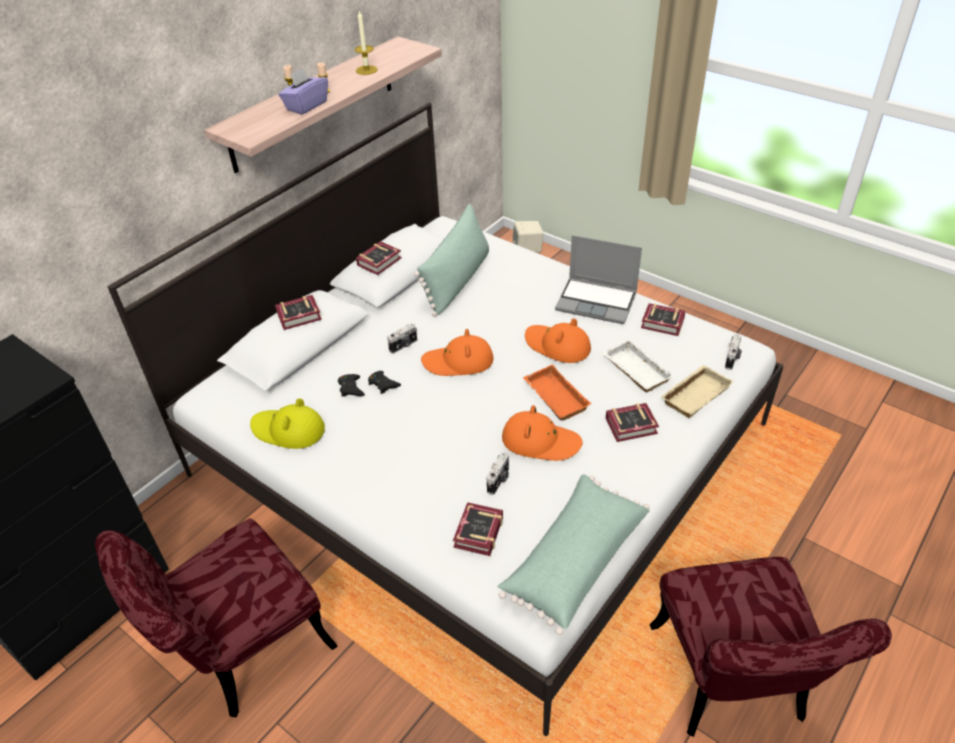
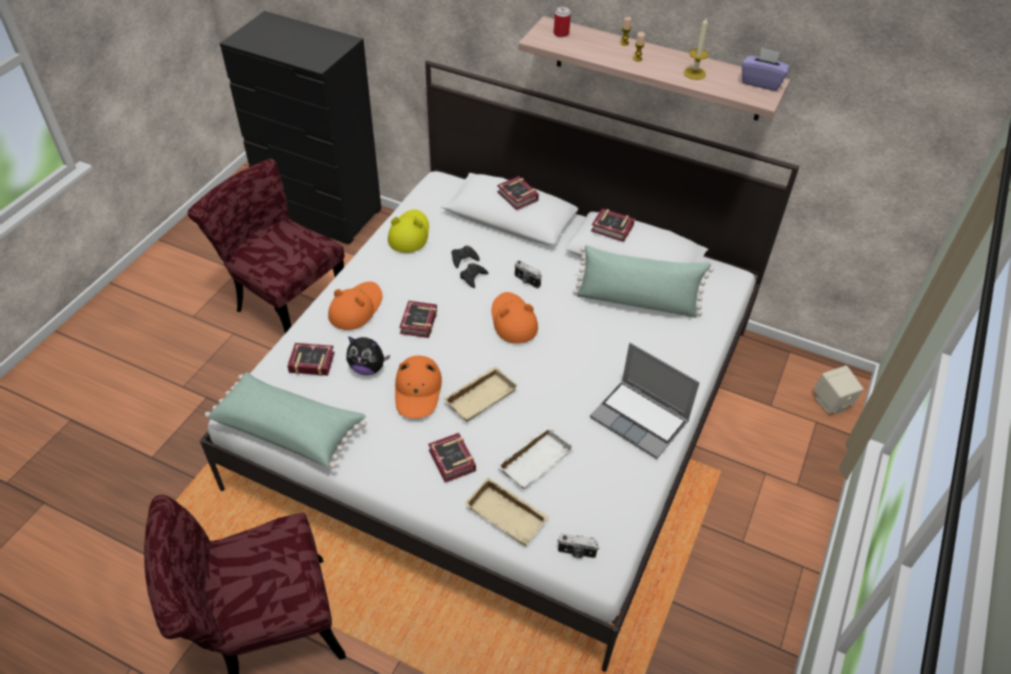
camera: 75 degrees right, 5 degrees up
(250, 123) = (561, 34): none -> can
(306, 106) = (604, 54): purple tissue box -> purple tissue box (761, 82)
(499, 481) = (368, 368): camera -> plush toy
(553, 397) = (480, 396): orange tray -> beige tray
(557, 346) = (556, 392): orange hat -> orange hat (356, 308)
(597, 301) = (641, 420): laptop -> laptop turned 60 degrees counterclockwise
(664, 324) = (620, 484): book -> book (417, 323)

